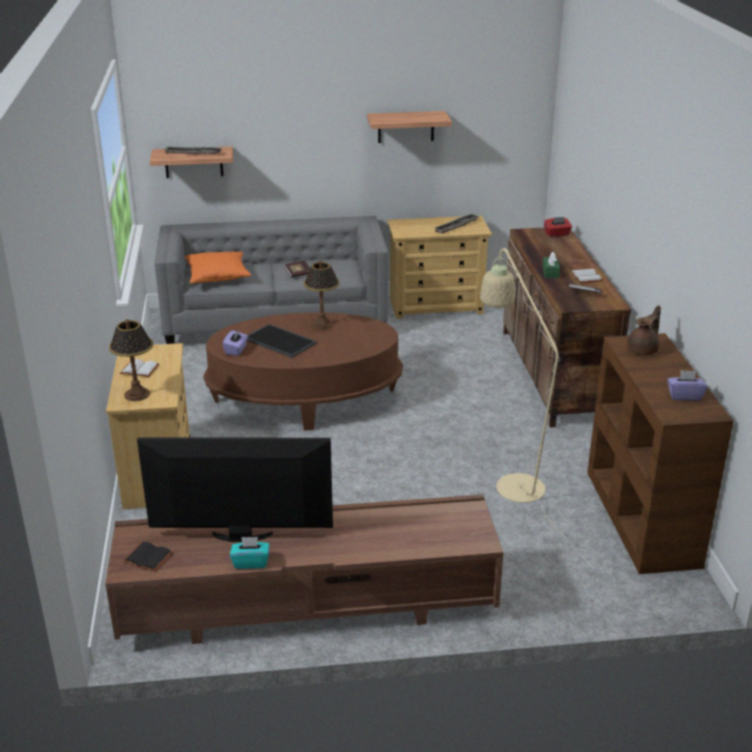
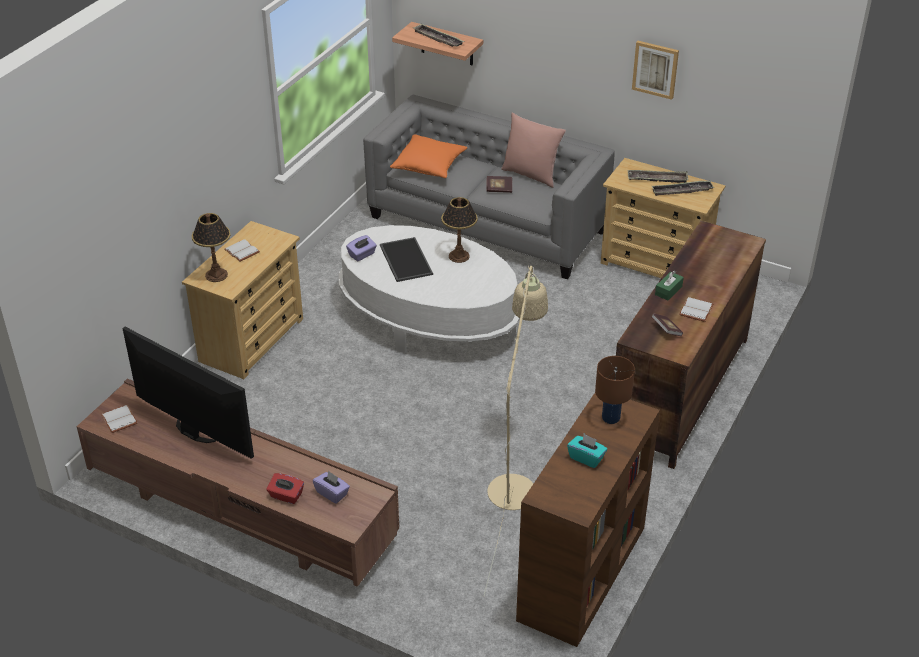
camera: 35 degrees right, 10 degrees up
(149, 557) = (120, 419): black book -> white book
(250, 562) = (177, 458): turquoise tissue box -> turquoise tissue box (586, 458)
(305, 400) = (428, 320): brown coffee table -> white coffee table
(311, 259) = (531, 174): none -> pink pillow
(406, 127) = (655, 69): shelf -> picture
(429, 224) = (657, 179): none -> tray
(557, 234) = (739, 245): red tissue box -> red tissue box (286, 496)
(643, 350) = (611, 419): brown teapot -> brown table lamp
(684, 396) = (580, 482): purple tissue box -> purple tissue box (332, 493)

